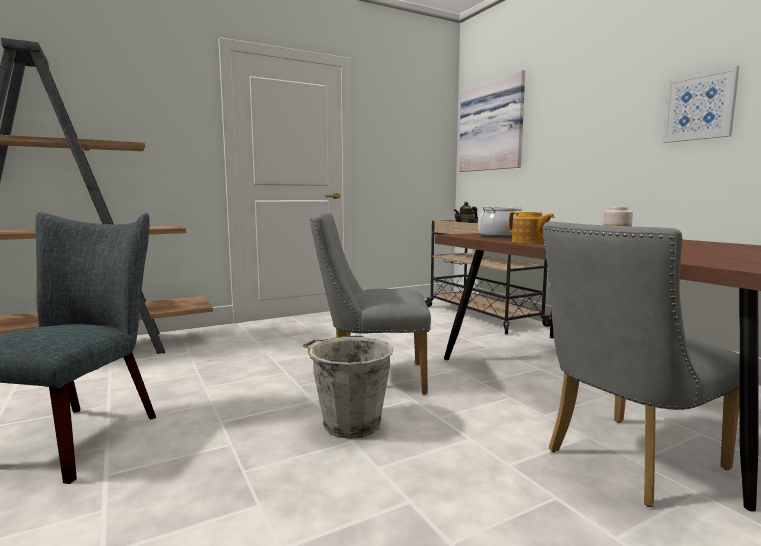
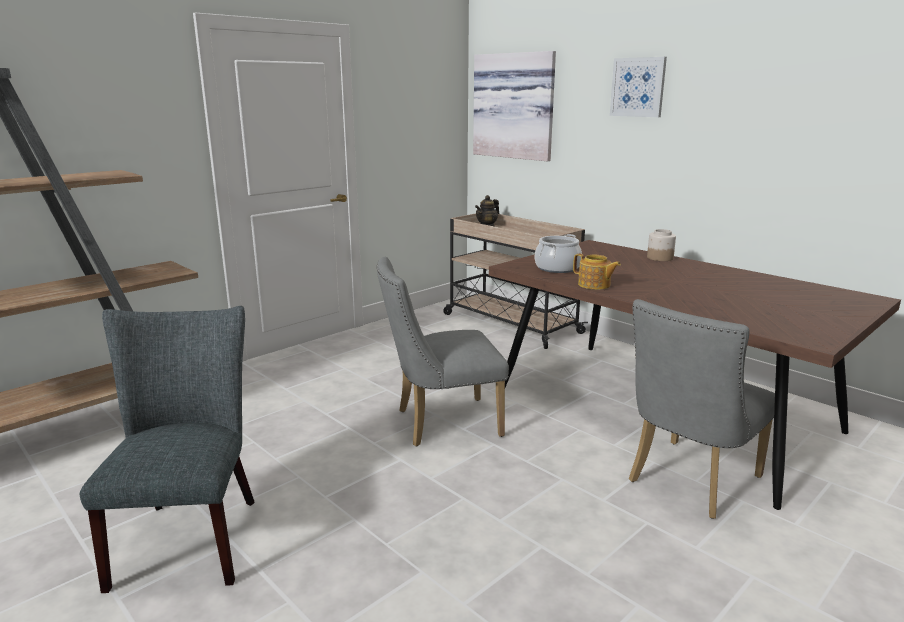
camera: 15 degrees left, 10 degrees up
(349, 424) = (451, 480): grey bucket -> none
(699, 107) = (735, 132): picture -> picture (638, 87)

